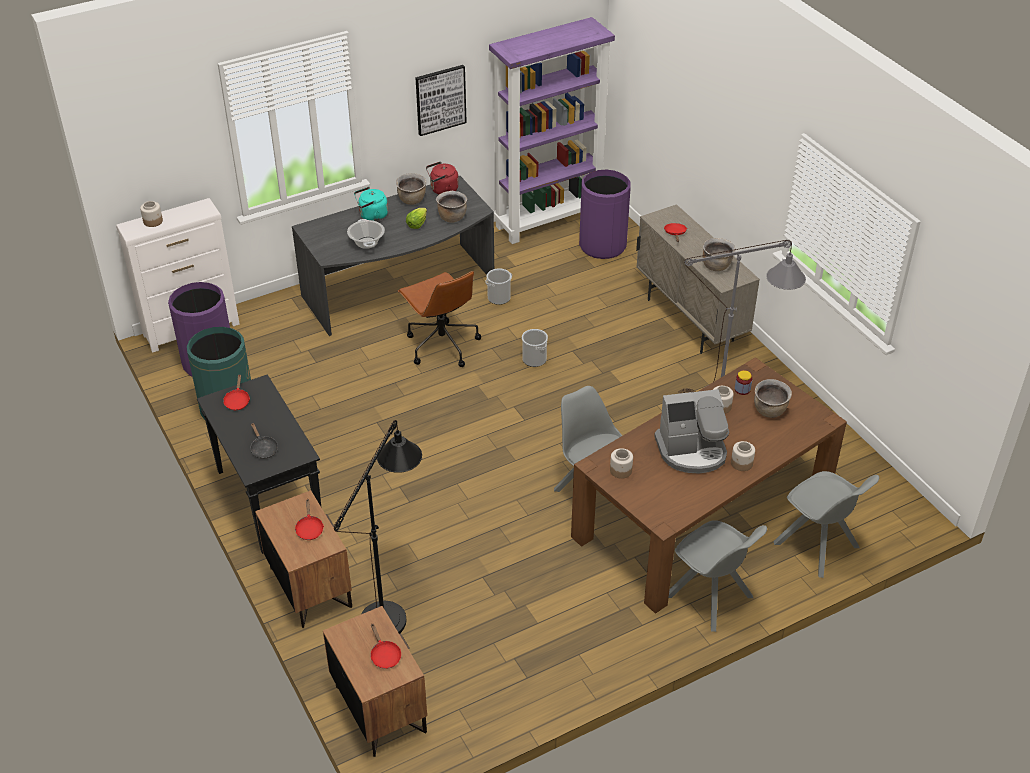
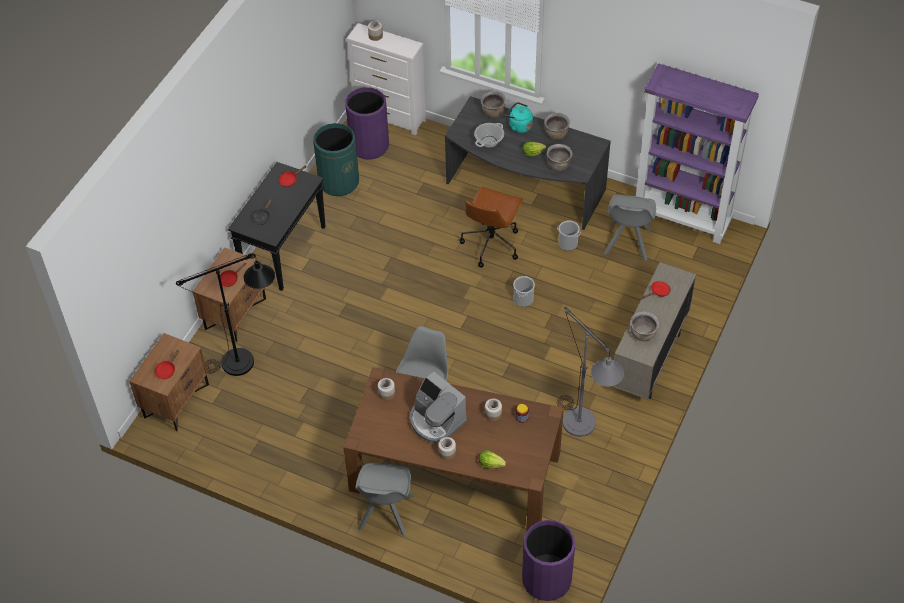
camera: 55 degrees right, 10 degrees up
(440, 99) = (613, 79): picture -> none
(442, 190) = (583, 142): red kettle -> none
(602, 245) = (684, 265): purple trash can -> purple trash can (546, 580)
(770, 411) = (513, 443): brown cooking pot -> brown cooking pot (493, 113)
(783, 439) = (491, 464): none -> lettuce
(818, 546) = (481, 551): grey chair -> grey chair (627, 243)

